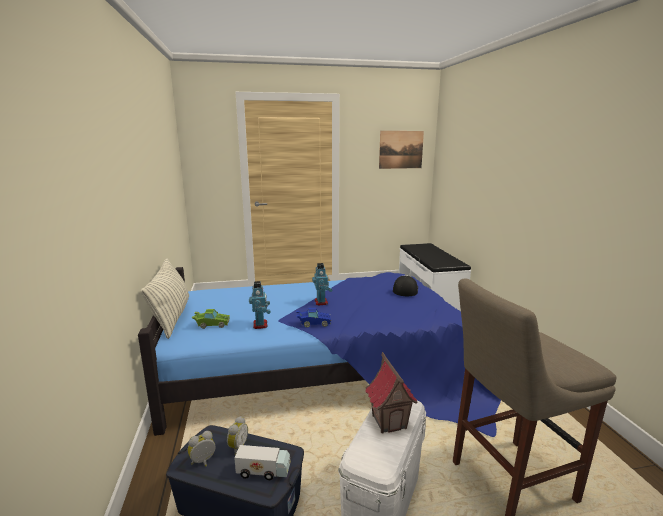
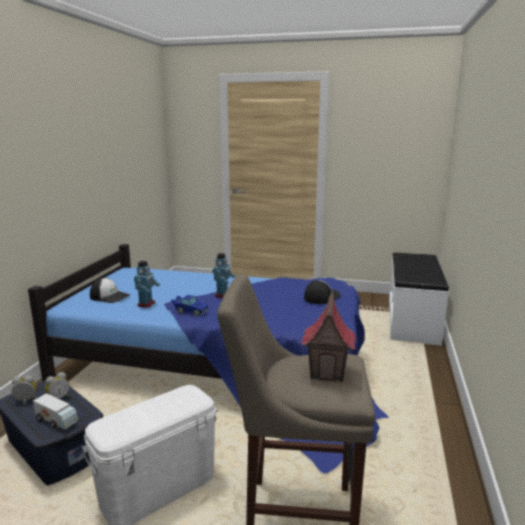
camera: 25 degrees right, 0 degrees up
(171, 317) = (89, 285): pillow -> none
(211, 324) = (110, 296): green toy car -> cap
(389, 422) = (162, 407): toy house -> toy house (328, 372)
(401, 149) = (404, 136): picture -> none

